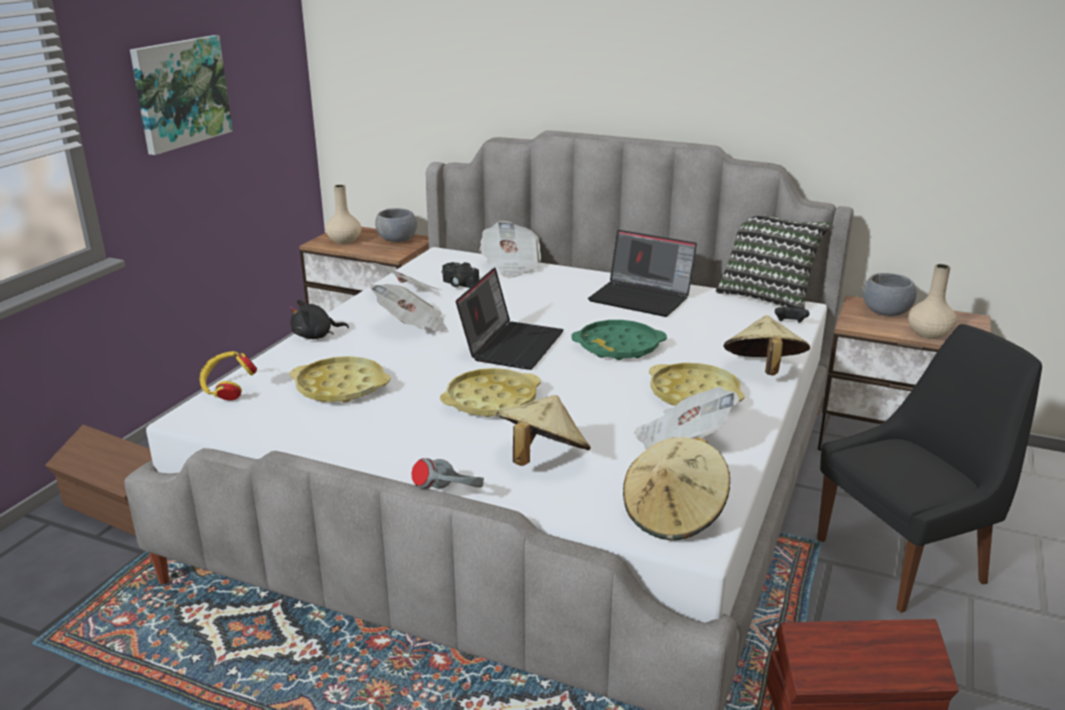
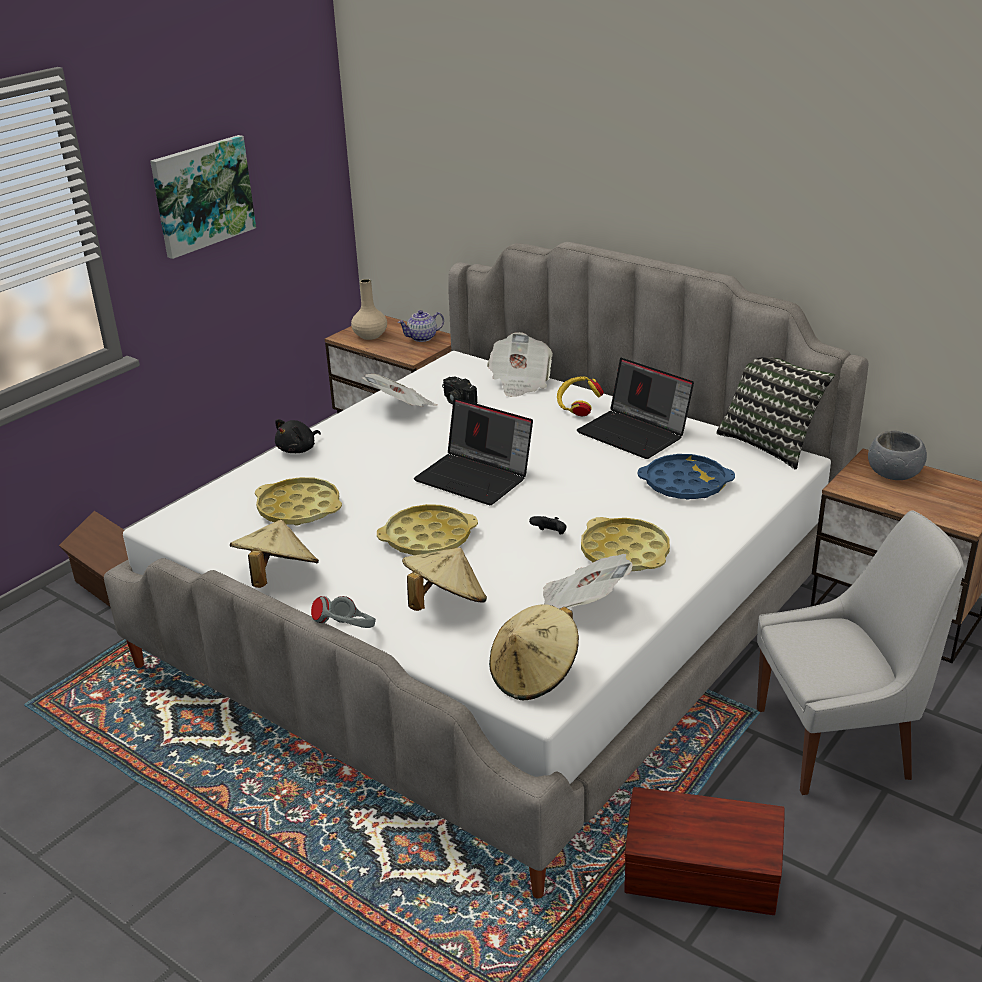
camera: 15 degrees right, 5 degrees up
(228, 391) = (201, 502): yellow headphones -> yellow headphones (578, 409)
(316, 336) = (298, 449): black plush toy -> black plush toy turned 45 degrees counterclockwise
(397, 239) = (422, 338): grey bowl -> teapot
(412, 327) = (391, 447): newspaper -> none
(511, 345) = (476, 477): laptop -> laptop turned 90 degrees clockwise
(618, 347) = (579, 490): green tray -> none
(713, 333) = (685, 484): none -> blue tray
(763, 370) = (710, 533): beige hat -> beige hat (277, 577)
(790, 323) = (774, 479): black game controller -> black game controller (550, 534)
(905, 559) = (838, 742): black chair -> white chair
(929, 334) = (924, 506): beige vase -> none

